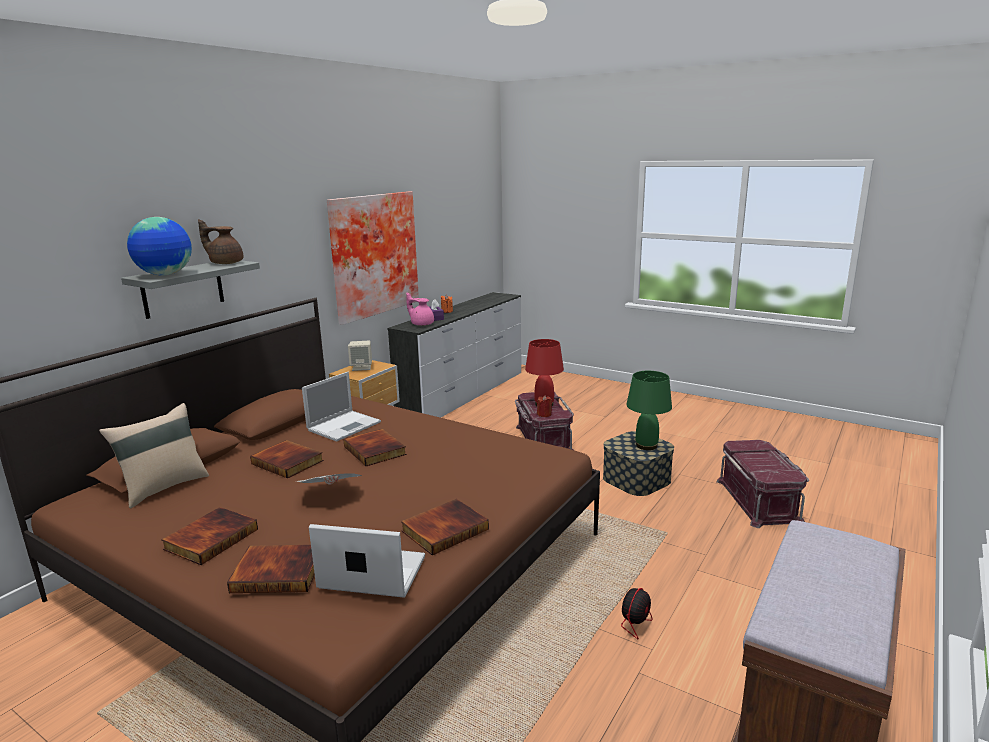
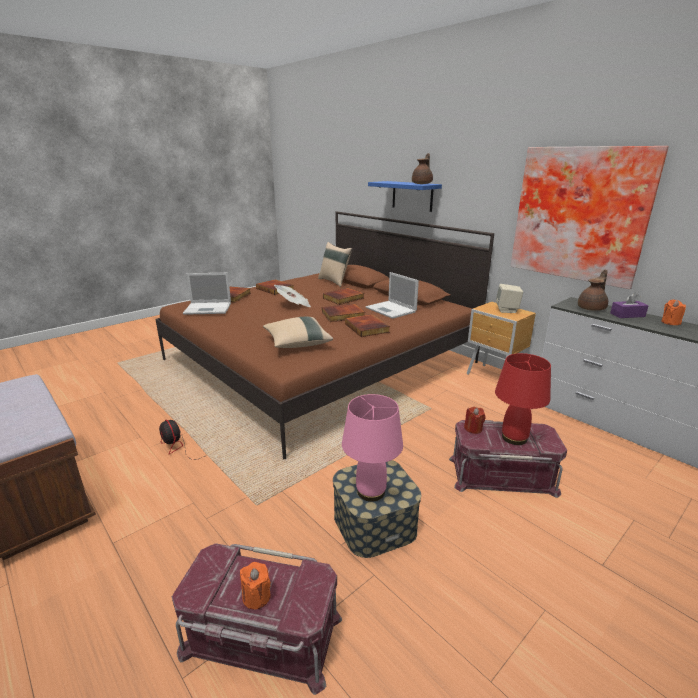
camera: 105 degrees right, 5 degrees up
(165, 275) = (387, 182): globe -> none
(183, 288) = (412, 196): grey shelf -> blue shelf
(370, 573) = (209, 308): laptop -> laptop turned 60 degrees clockwise
(421, 324) = (592, 308): pink teapot -> brown teapot
(444, 529) = (227, 324): book -> book (367, 328)
(491, 461) = (297, 343): none -> beige pillow
(647, 445) = (370, 492): green table lamp -> pink table lamp
(768, 458) = (256, 597): none -> orange candle

